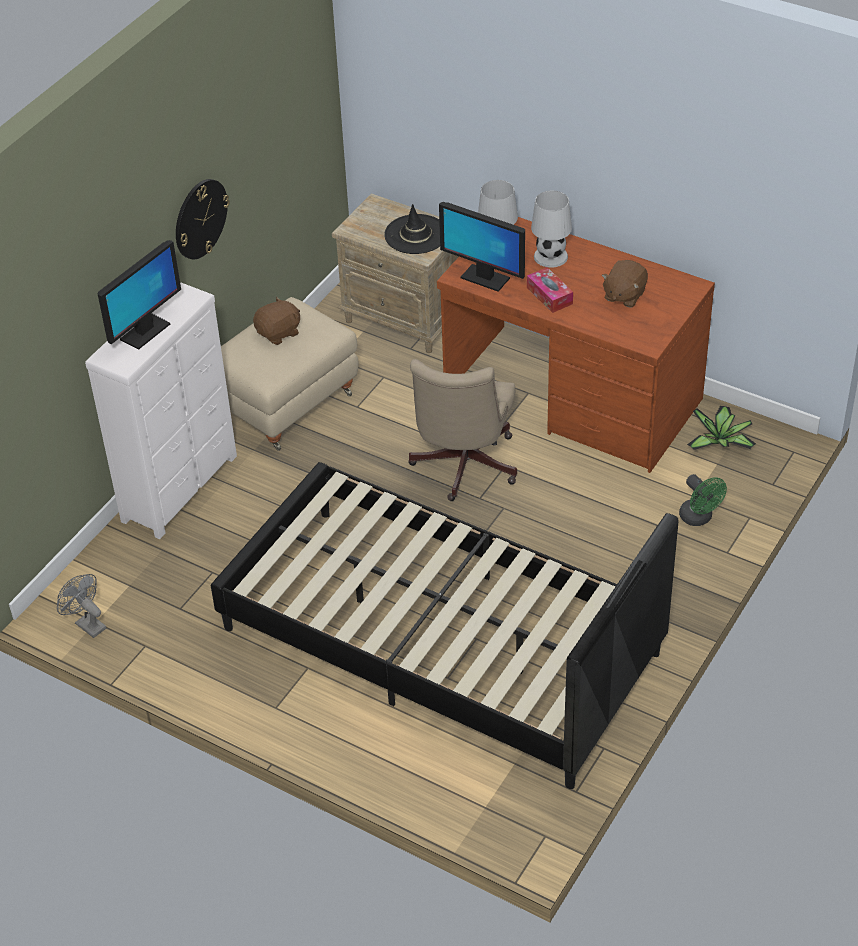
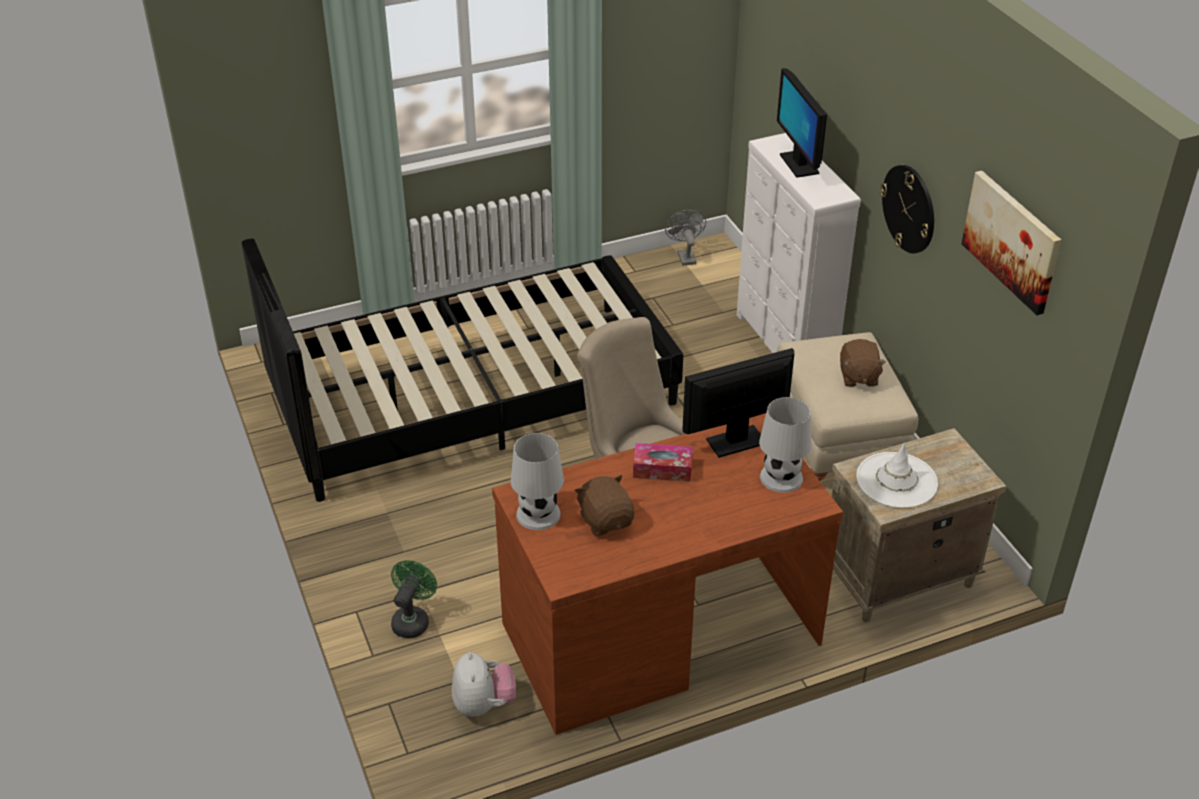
camera: 125 degrees right, 5 degrees down
(87, 624) = (685, 256): grey fan -> grey fan turned 90 degrees counterclockwise
(277, 96) = (1012, 241): none -> picture
(416, 235) = (896, 480): black hat -> white hat
(550, 256) = (724, 504): white table lamp -> white table lamp (539, 514)
(699, 518) = (412, 619): green fan -> green fan turned 105 degrees clockwise
(720, 441) = (483, 704): potted plant -> plush toy

